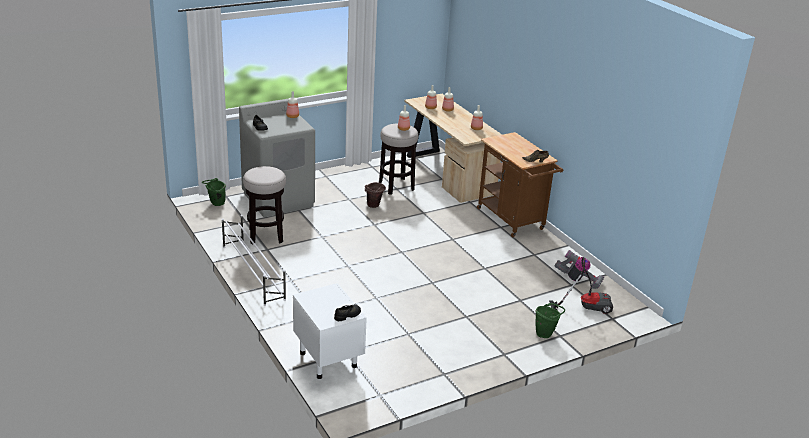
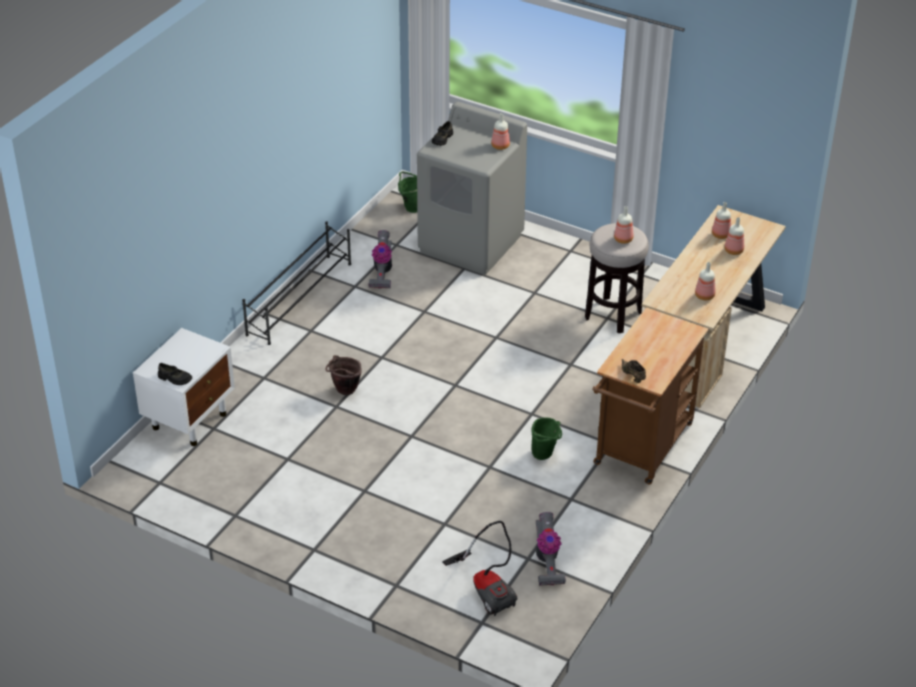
camera: 60 degrees right, 10 degrees up
(253, 272) = (300, 298): white shoe rack -> black shoe rack
(266, 236) = (382, 272): stool -> vacuum cleaner
(374, 206) = (539, 319): brown bucket -> brown bucket (344, 392)
(546, 333) = (389, 571): green bucket -> green bucket (545, 455)

